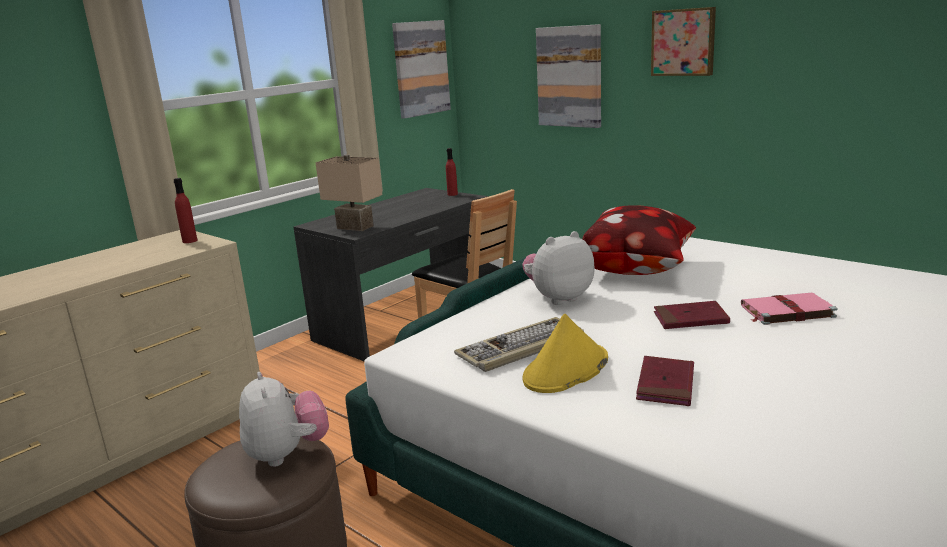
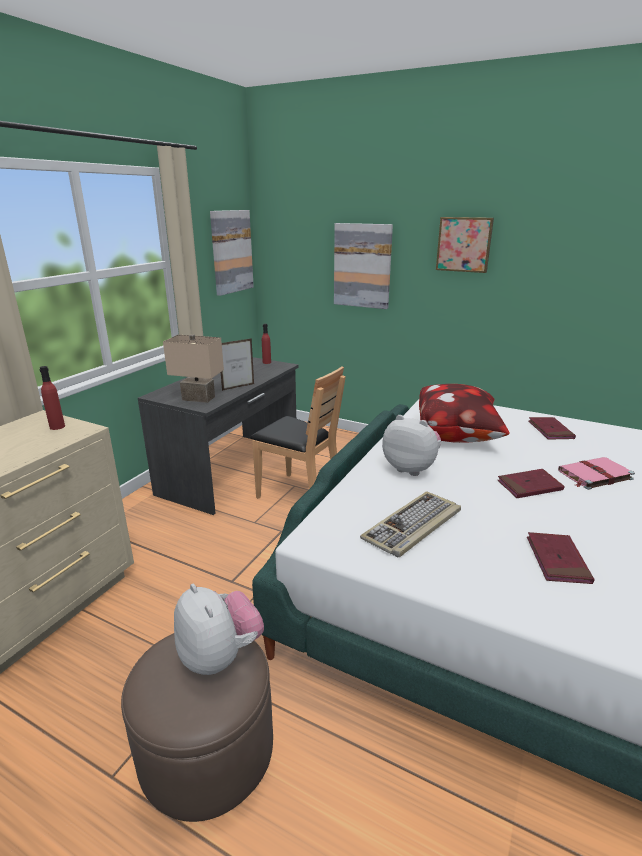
camera: 15 degrees left, 5 degrees up
(404, 217) = (238, 387): none -> picture frame
(558, 298) = (411, 468): plush toy -> plush toy turned 75 degrees clockwise
(566, 370) = (466, 550): yellow hat -> none
(767, 267) = (550, 430): none -> red book

